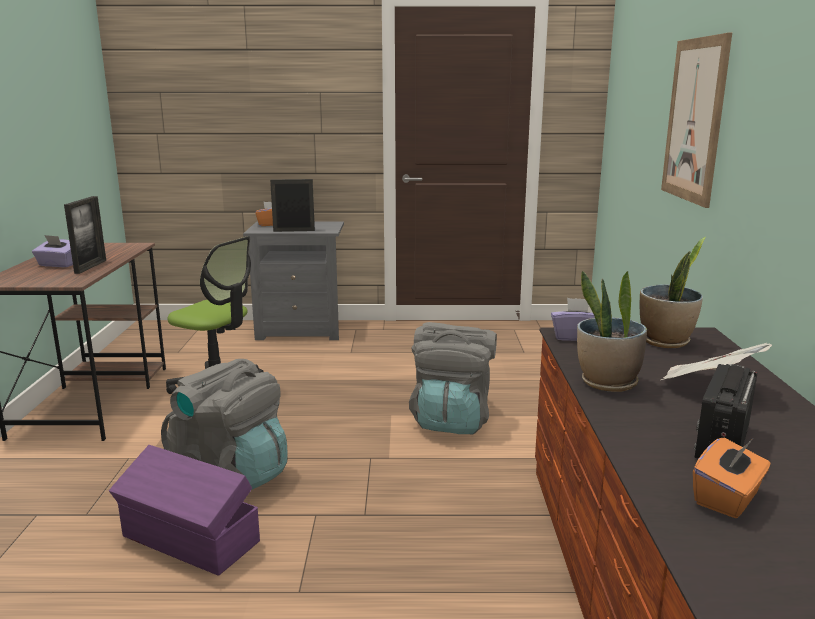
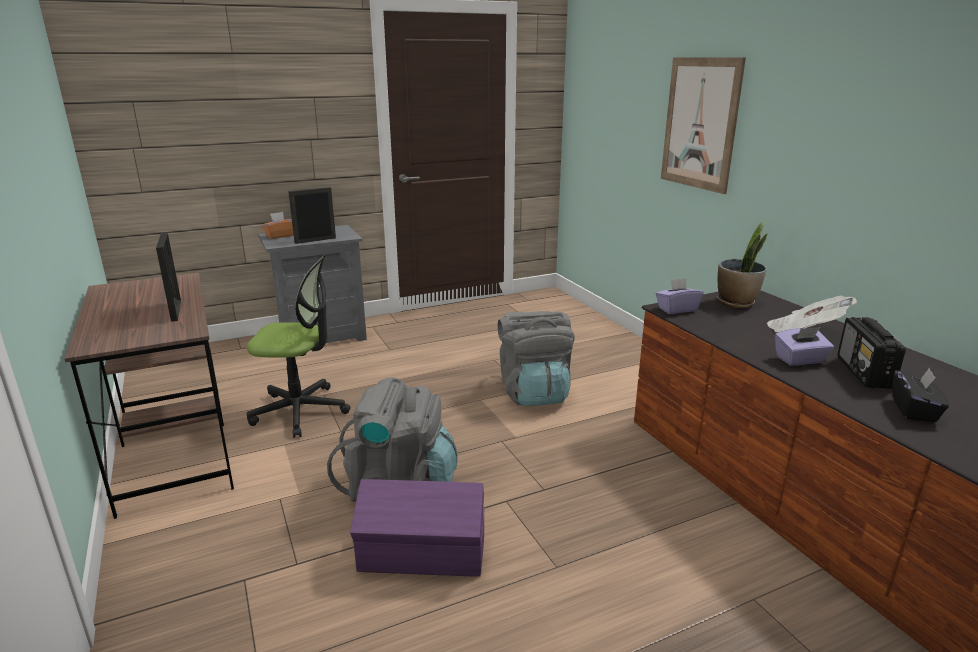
camera: 25 degrees left, 5 degrees up
(58, 265) = (132, 314): purple tissue box -> purple tissue box (800, 360)
(607, 383) = (746, 343): potted plant -> none
(728, 498) = (914, 410): orange tissue box -> black tissue box

